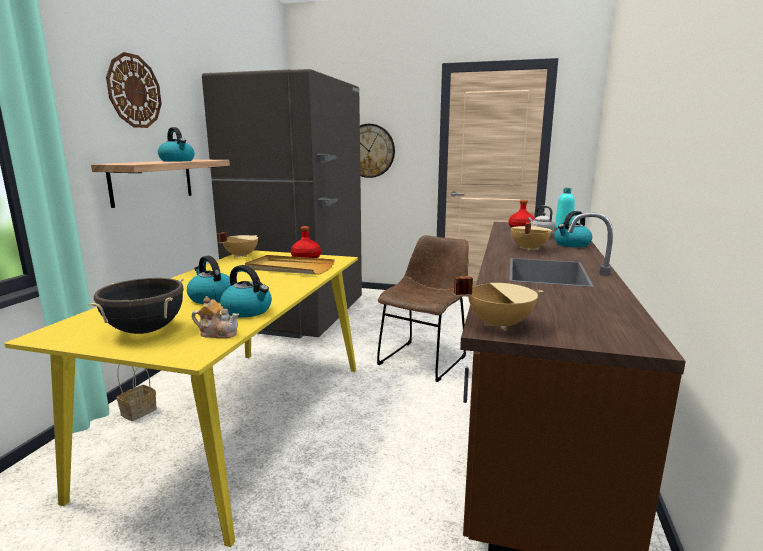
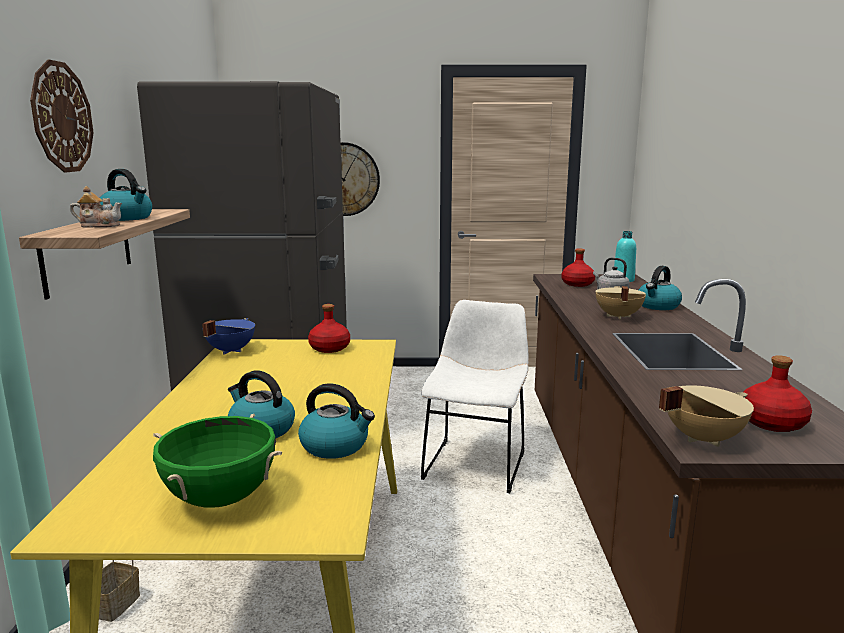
camera: 15 degrees left, 0 degrees up
(145, 330) = (220, 498): black cooking pot -> green cooking pot
(218, 333) = (331, 489): teapot -> teapot (99, 225)
(240, 255) = (229, 350): beige cooking pot -> blue cooking pot
(289, 268) = (322, 367): beige tray -> none
(424, 359) = (476, 462): brown chair -> white chair
(573, 320) = (771, 422): none -> red bottle

